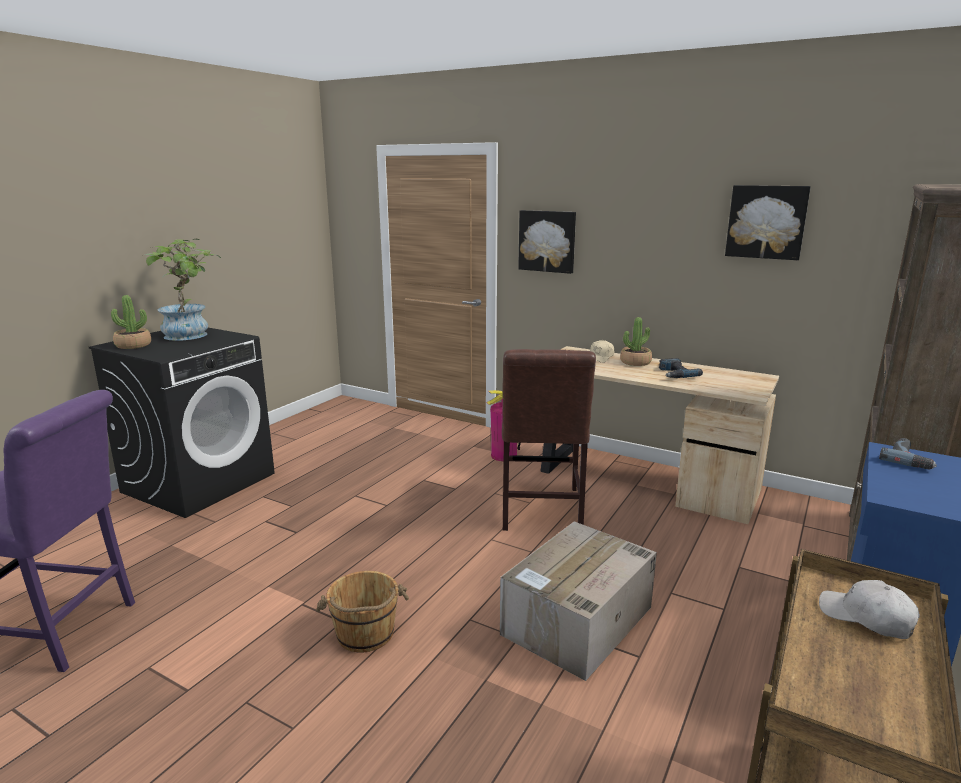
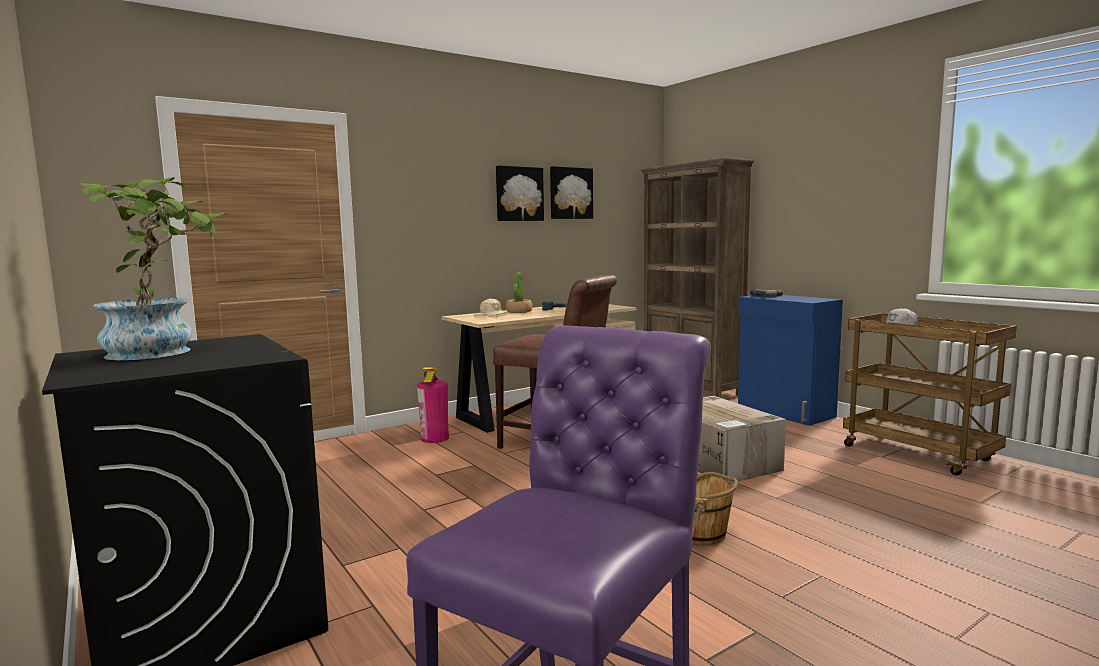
camera: 65 degrees left, 10 degrees down
(133, 345) = (136, 370): potted plant -> none
(547, 241) = (410, 215): picture -> picture (519, 194)

